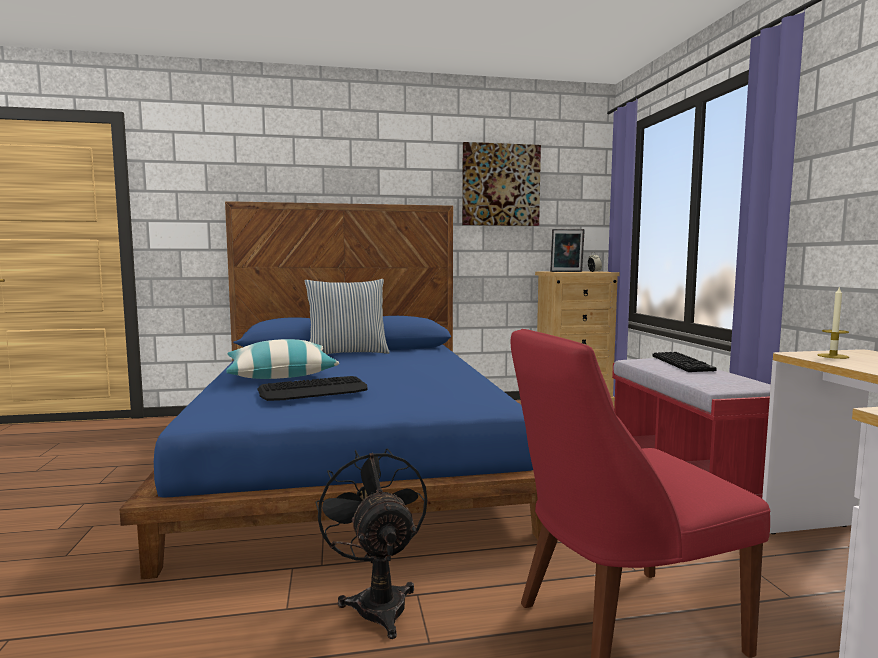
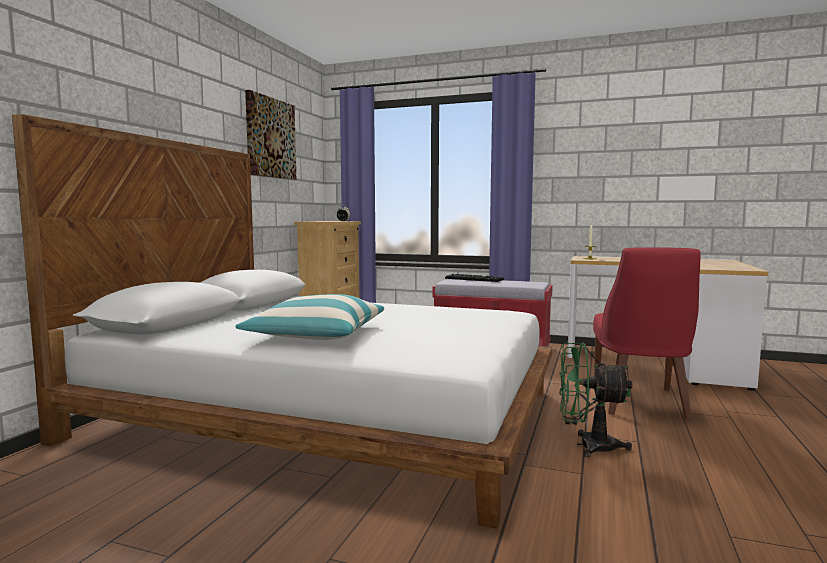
camera: 60 degrees left, 0 degrees up
(314, 390) = (428, 330): keyboard -> none
(347, 353) = (247, 314): pillow -> none
(352, 459) = (329, 413): blue bed -> white bed
(378, 601) = (587, 446): black fan -> green fan
(566, 271) = (327, 221): picture frame -> none

